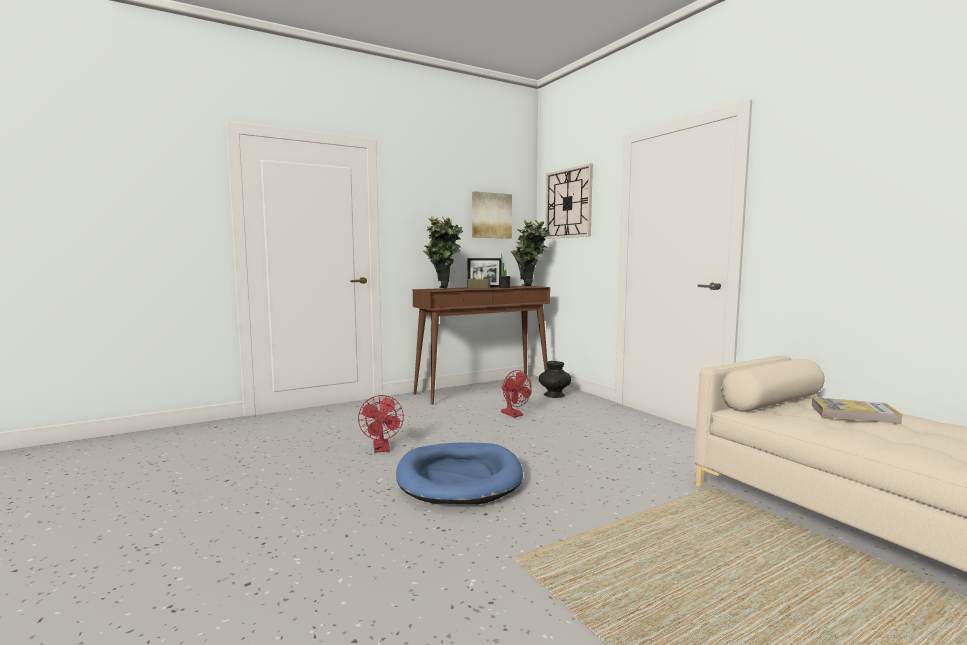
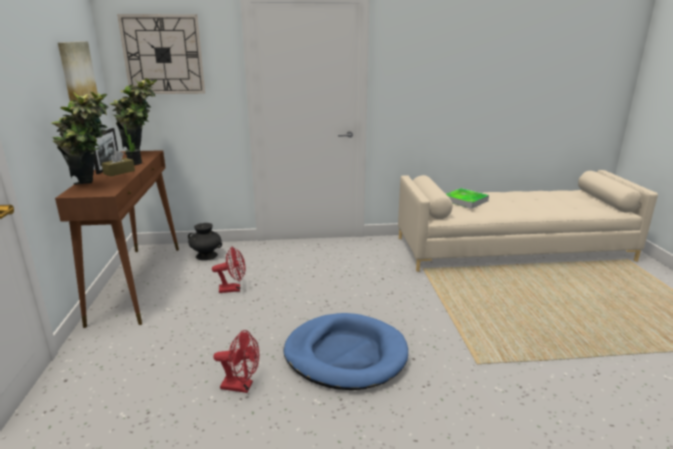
camera: 65 degrees left, 15 degrees up
(854, 414) = (465, 201): book -> tray

